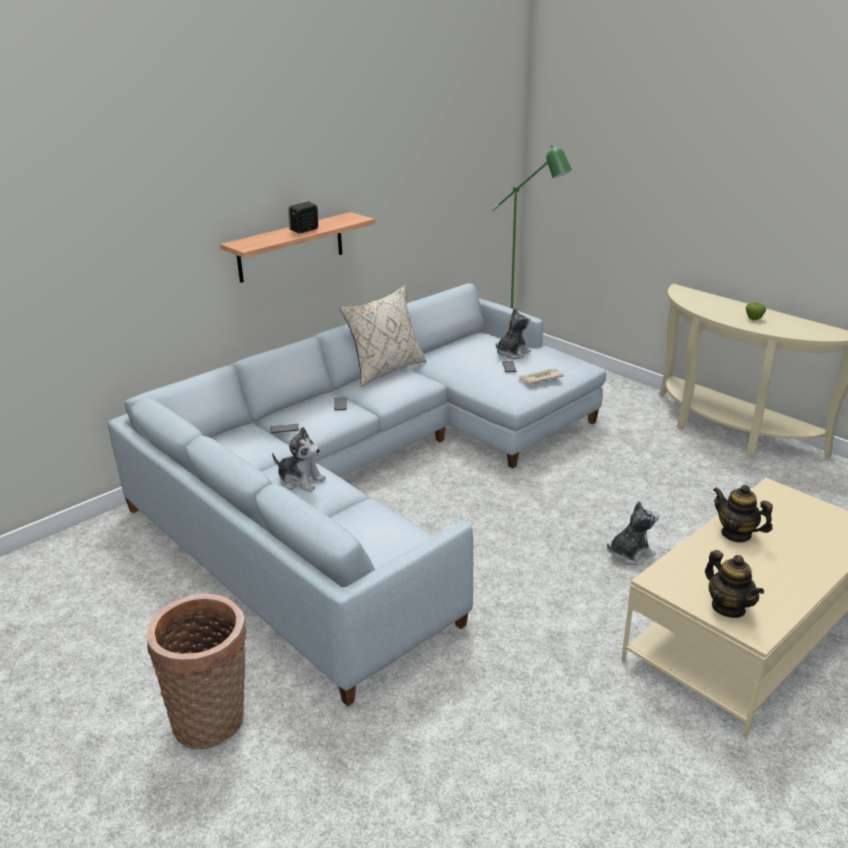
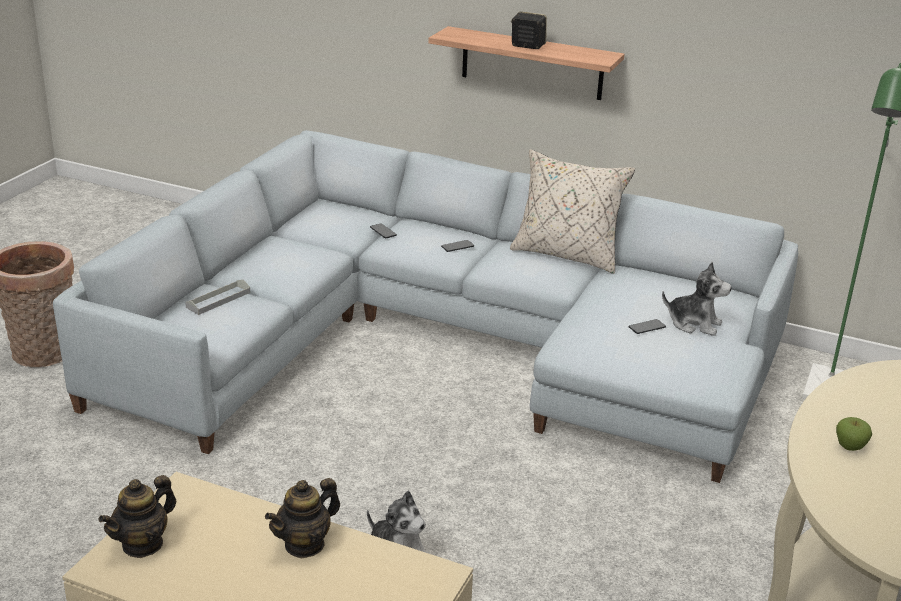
camera: 65 degrees right, 0 degrees up
(300, 480) = (289, 261): plush toy -> none
(347, 527) = (218, 300): none -> grey tray
(540, 378) = (638, 355): newspaper -> none
(736, 534) = (304, 544): teapot -> teapot turned 150 degrees counterclockwise

